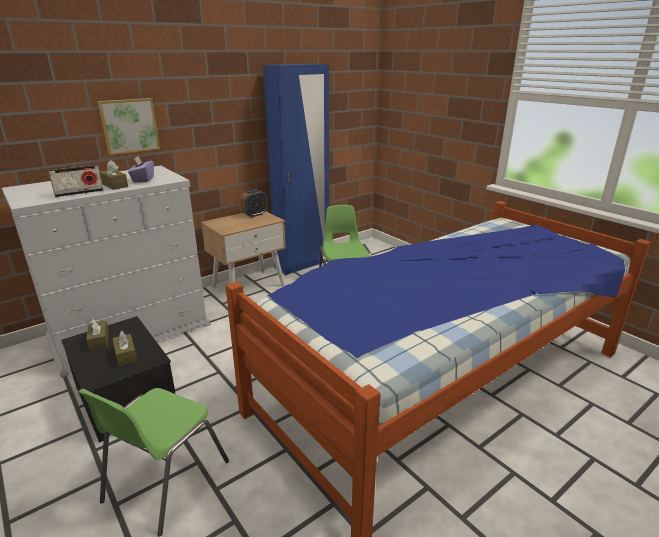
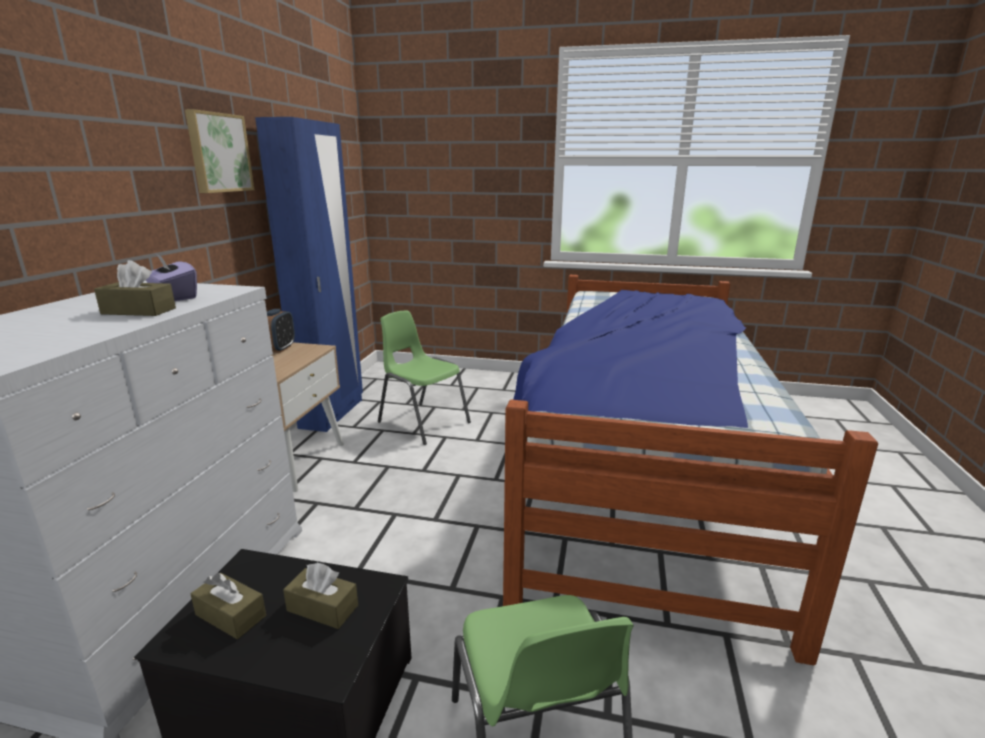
camera: 40 degrees left, 5 degrees down
(79, 193) = (90, 331): radio -> none
(129, 125) = (76, 207): picture -> picture (218, 153)

